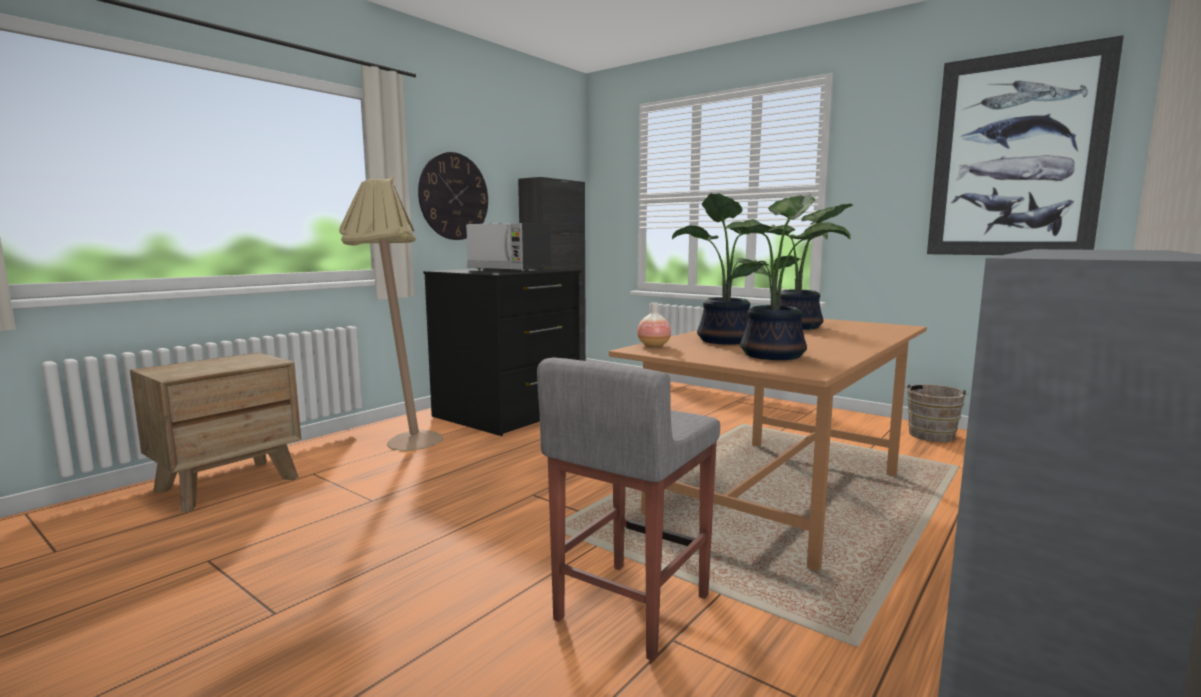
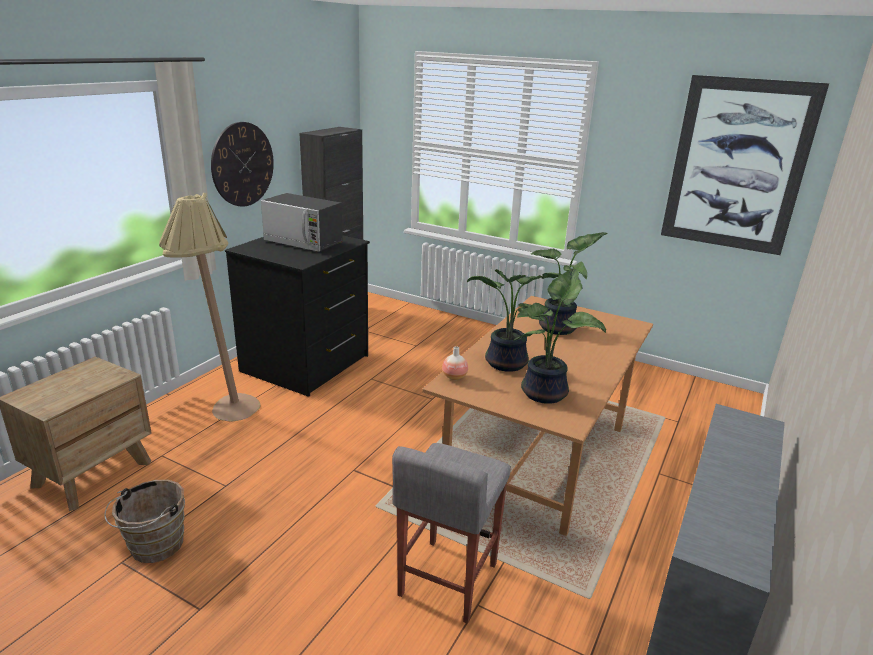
camera: 10 degrees left, 15 degrees up
(930, 436) = (648, 381): brown bucket -> brown bucket (153, 547)

